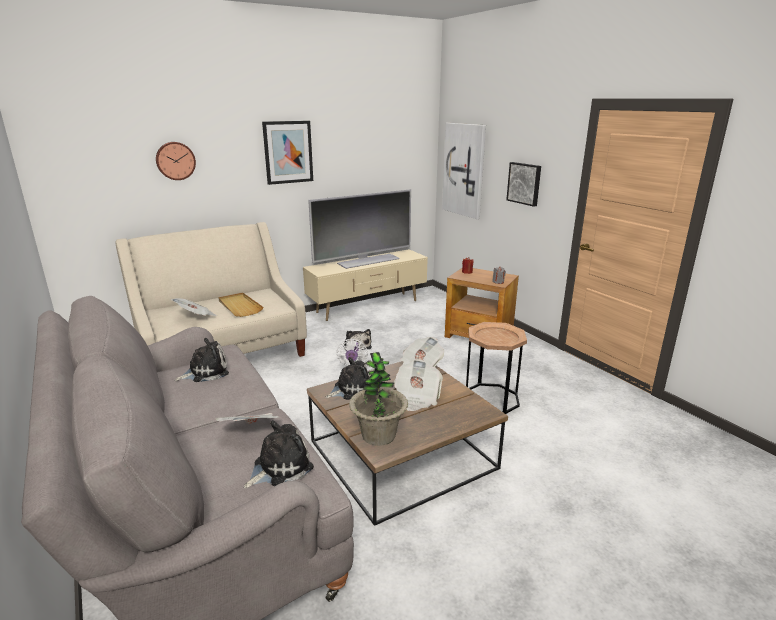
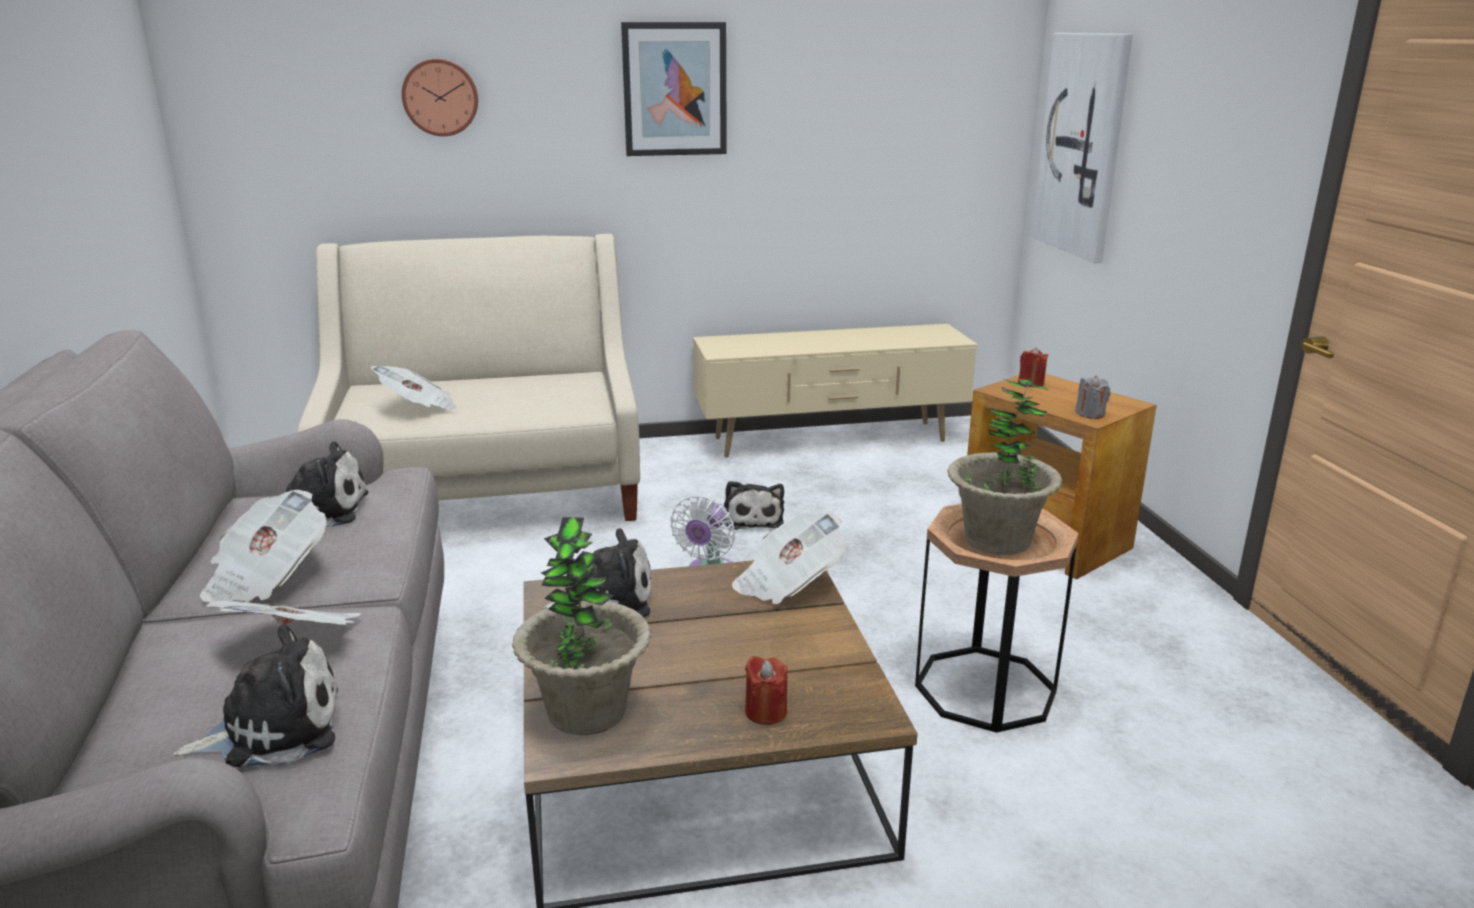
camera: 20 degrees right, 0 degrees up
(239, 306) = (512, 399): beige tray -> none
(367, 261) = (836, 338): television -> none
(417, 397) = (734, 645): newspaper -> newspaper (266, 577)
(448, 420) = (766, 712): none -> red candle
(495, 337) = (997, 540): none -> potted plant
(524, 183) = (1200, 177): picture -> none

